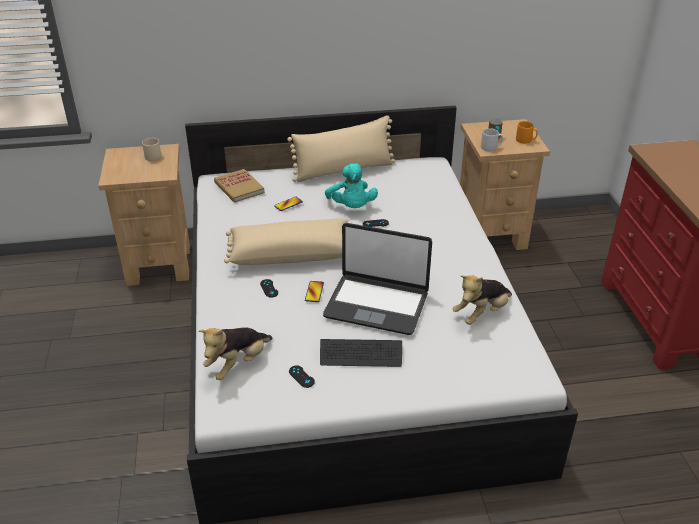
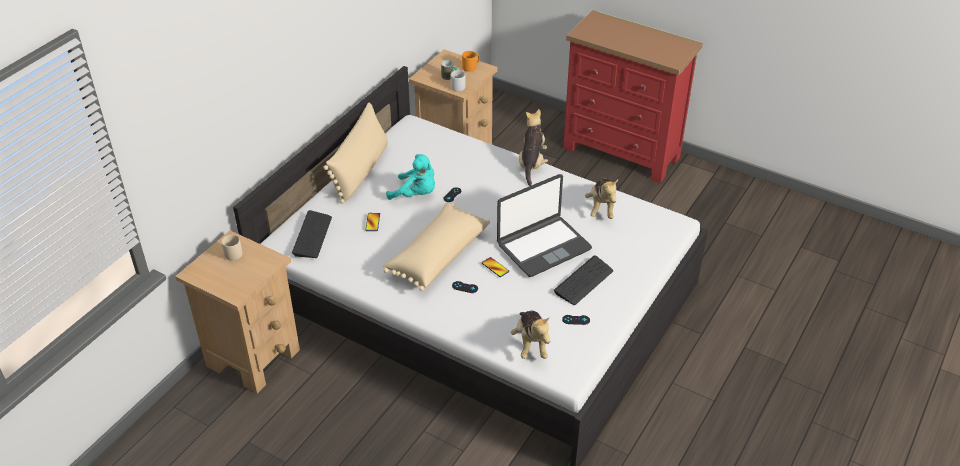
camera: 50 degrees left, 5 degrees up
(239, 187) = (312, 236): book -> keyboard
(479, 243) = (532, 164): none -> plush toy

